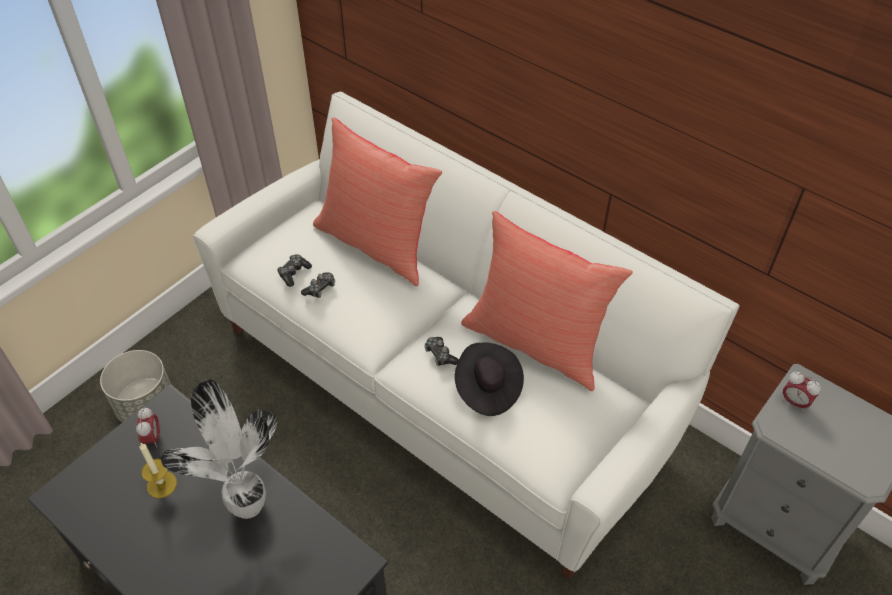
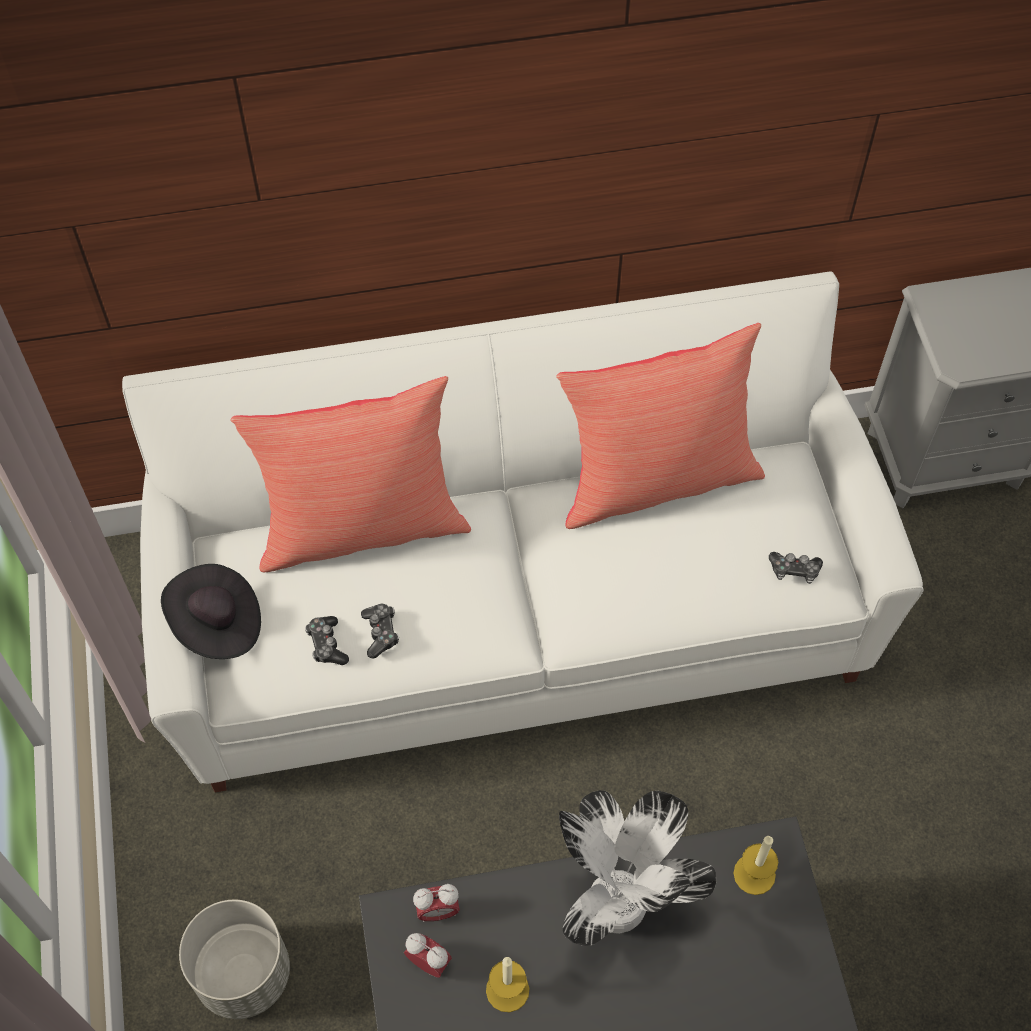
camera: 50 degrees left, 10 degrees up
(329, 562) = (754, 874): none -> candle
(440, 355) = (594, 580): game controller -> game controller (794, 571)
(487, 389) = (680, 569): black hat -> black hat (217, 624)
(794, 402) = (947, 327): alarm clock -> alarm clock (438, 911)

